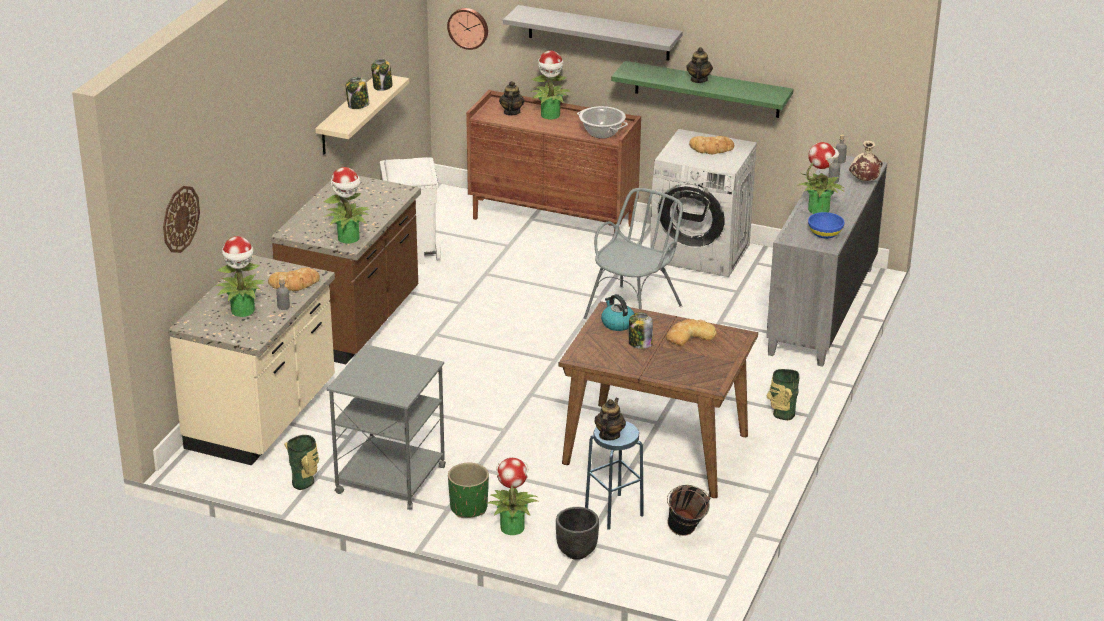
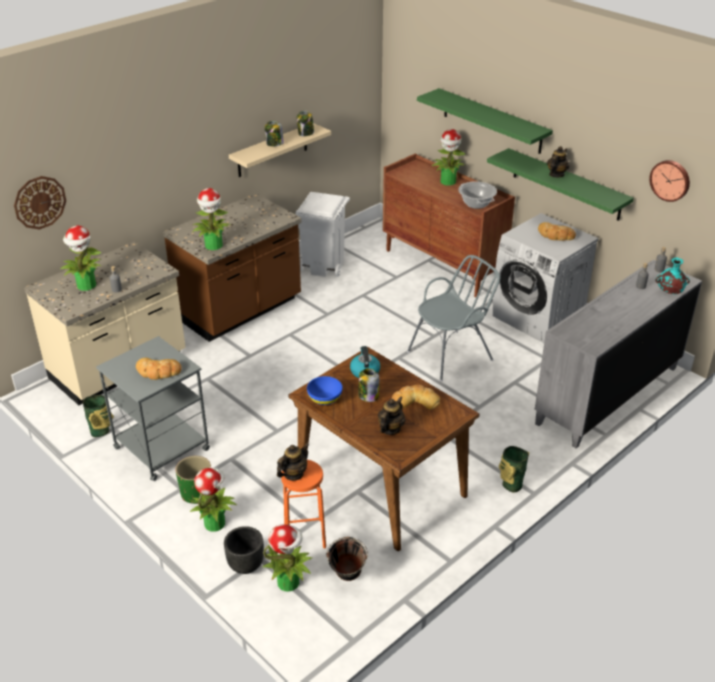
camera: 25 degrees right, 5 degrees up
(294, 284) = (142, 273): bread -> bread (158, 371)
(468, 27) = (406, 101): wall clock -> wall clock (670, 180)
(511, 112) = (420, 174): teapot -> teapot (390, 429)
(598, 33) = (492, 121): grey shelf -> green shelf
(614, 511) = (304, 535): blue stool -> orange stool
(819, 209) = (609, 310): potted plant -> potted plant (289, 582)
(825, 234) = (598, 334): blue bowl -> blue bowl (325, 398)
(864, 180) = (669, 292): beige vase -> turquoise vase

